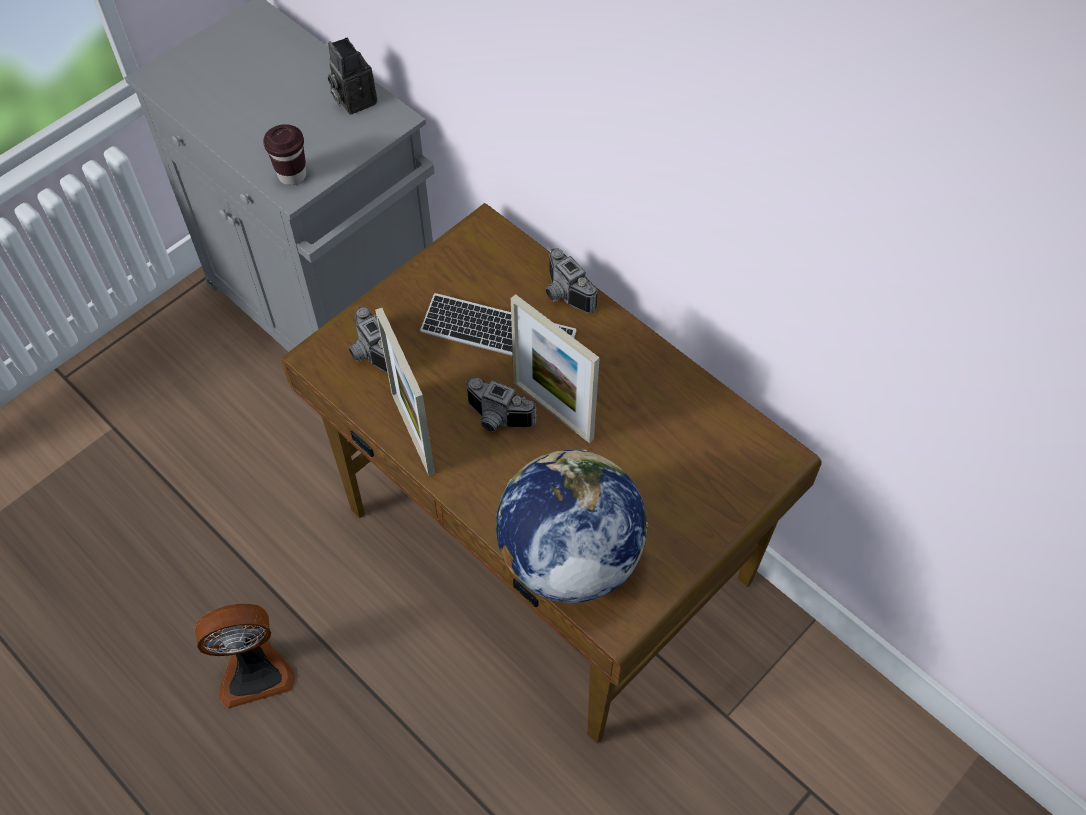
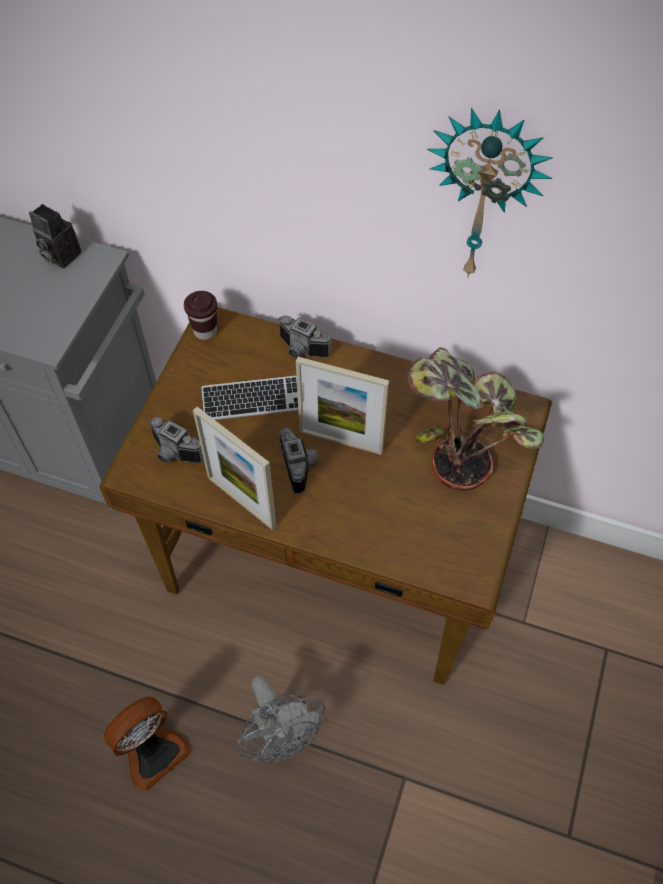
camera: 25 degrees left, 0 degrees up
(292, 175) = (41, 333): brown cup -> brown cup (205, 331)
(391, 717) = (281, 737): none -> grey fan
(496, 420) = (301, 465): camera -> camera turned 105 degrees counterclockwise
(568, 557) = (413, 547): globe -> none
(696, 456) = (464, 433): none -> potted plant
(772, 184) = (484, 195): none -> wall clock

